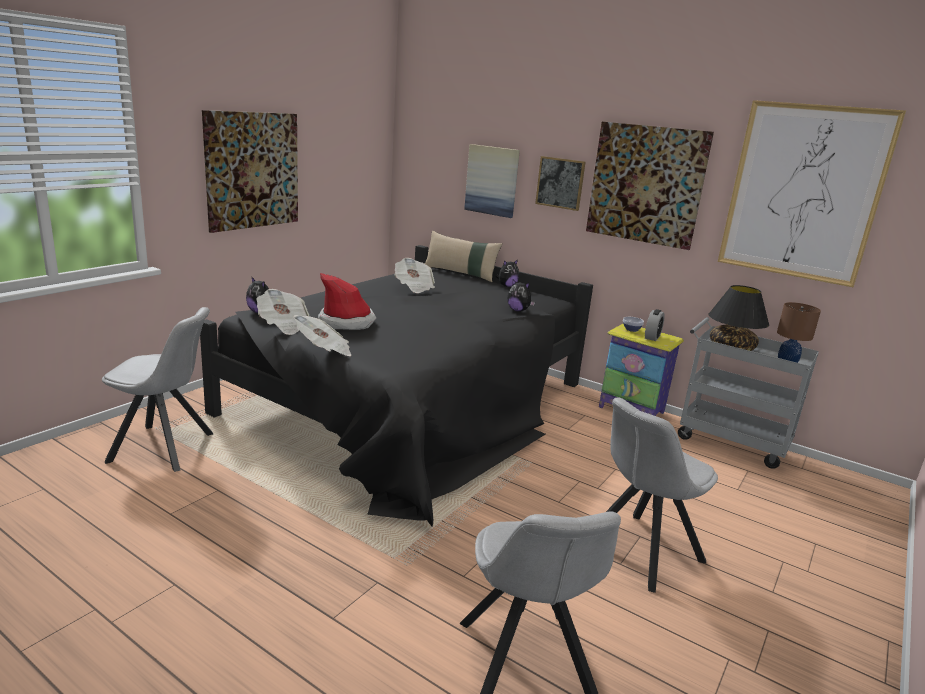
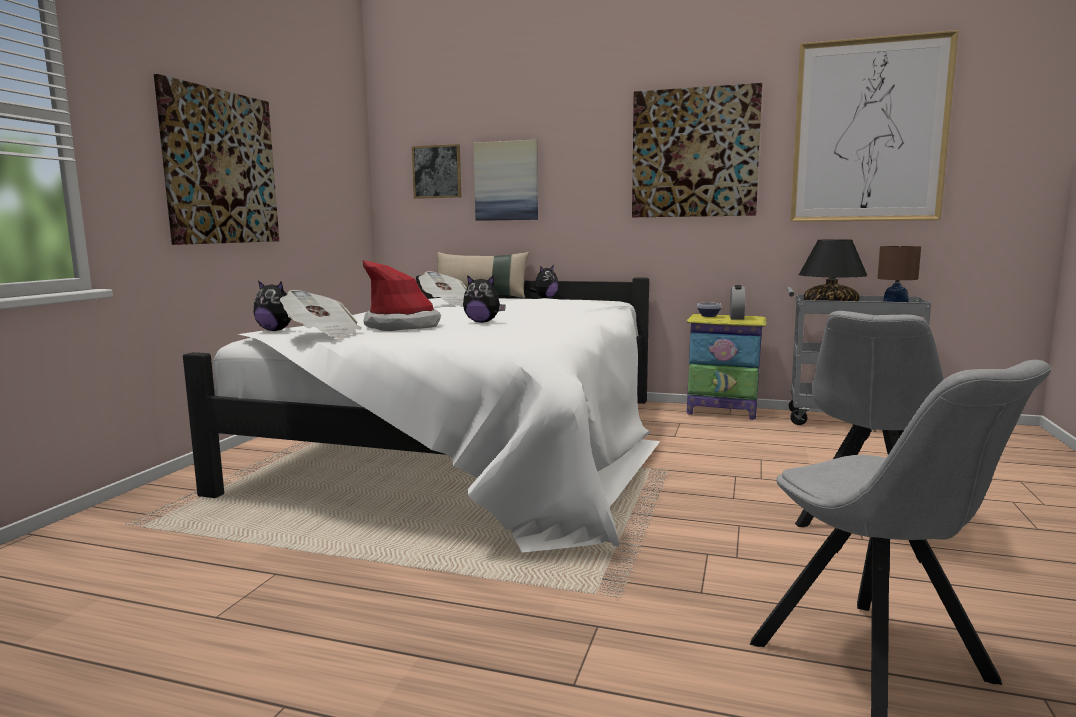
camera: 15 degrees left, 10 degrees down
(164, 448) = (157, 543): grey chair -> none
(324, 350) = (405, 343): newspaper -> none
(412, 404) = (477, 444): black bed -> white bed
(518, 310) = (586, 307): plush toy -> plush toy (482, 322)
(560, 183) = (592, 169): picture -> picture (437, 172)

